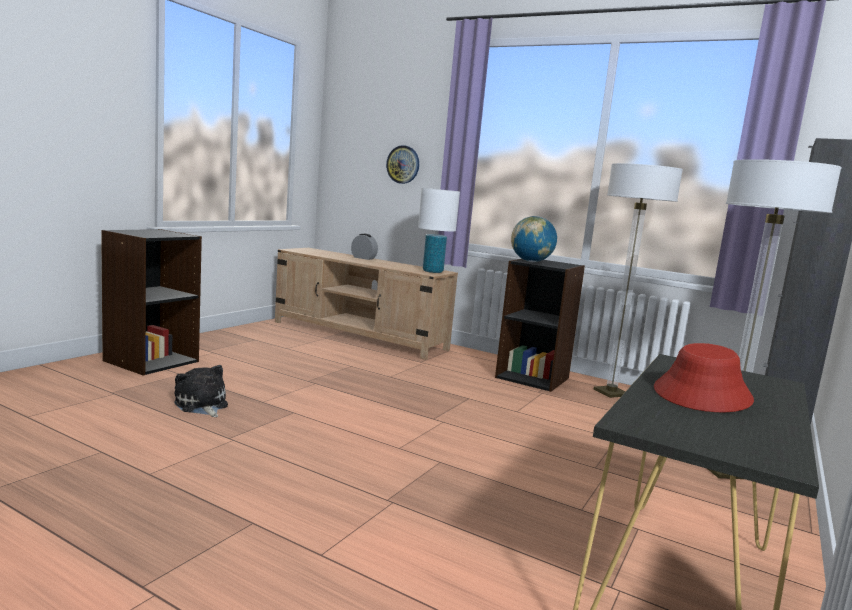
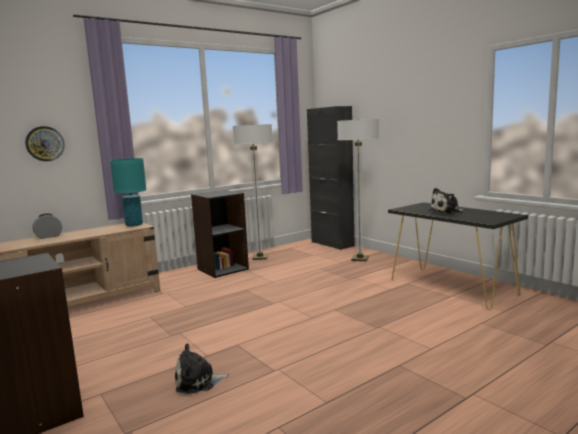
camera: 65 degrees left, 0 degrees up
(432, 271) = (134, 225): white table lamp -> turquoise table lamp
(531, 261) = (213, 195): globe -> none
(702, 395) = (447, 212): red hat -> plush toy

